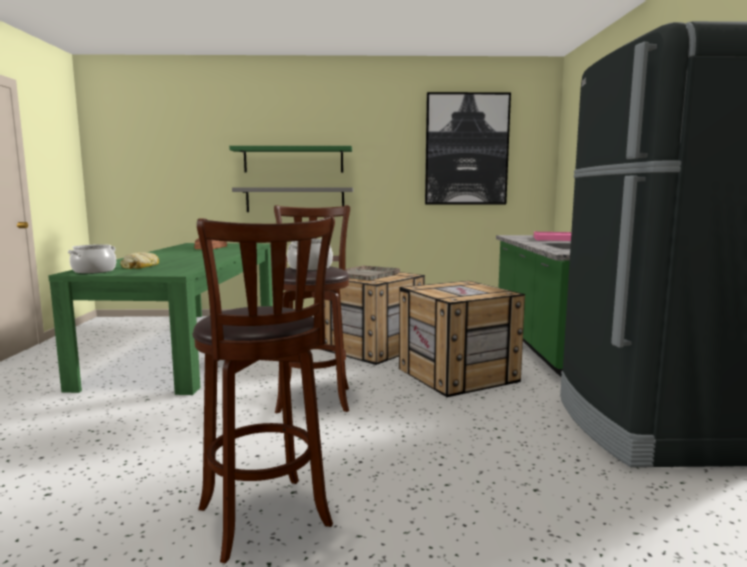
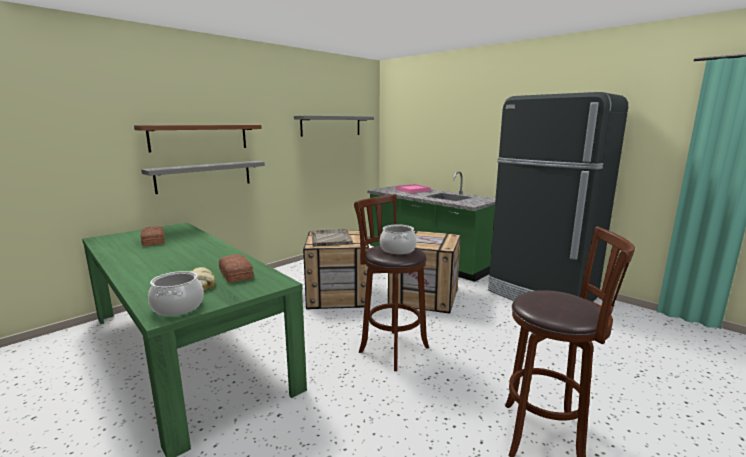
camera: 45 degrees left, 5 degrees up
(178, 266) = (236, 273): none -> bread
(293, 160) = (200, 137): green shelf -> brown shelf
(466, 149) = (331, 126): picture -> grey shelf

